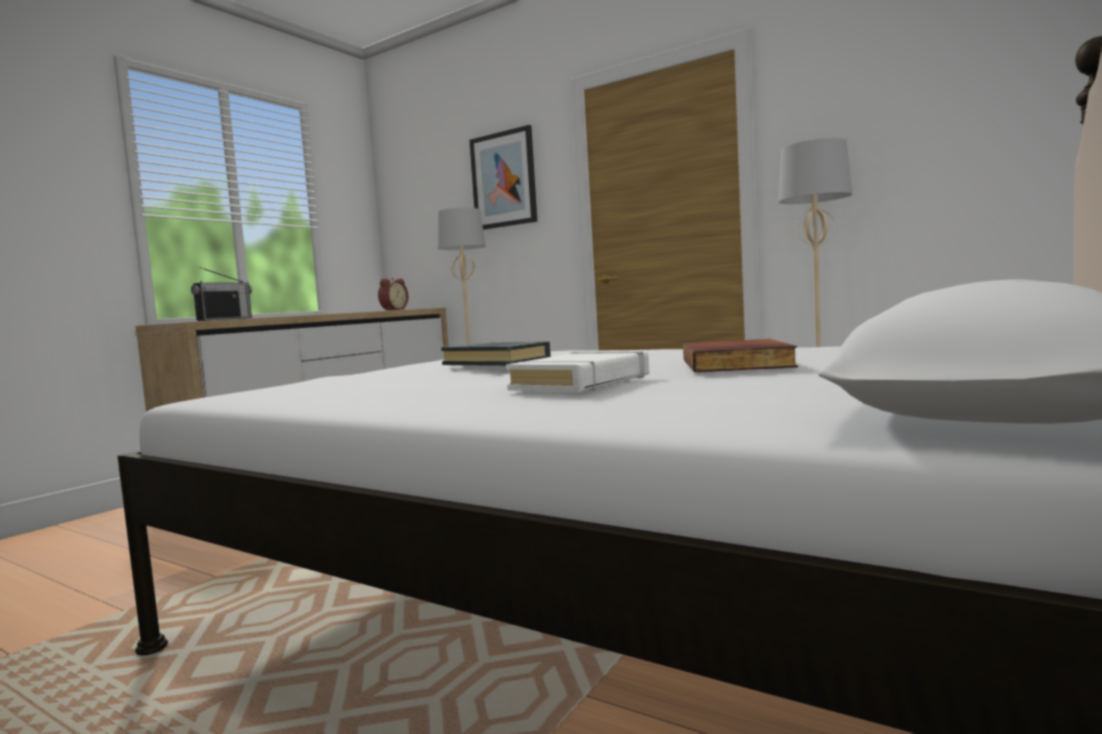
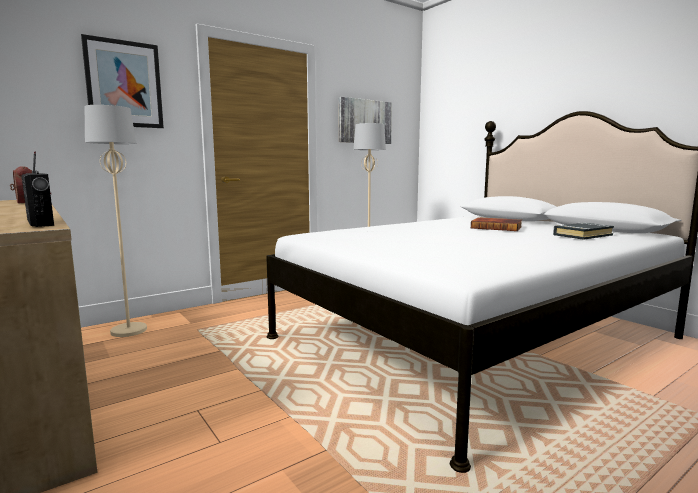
camera: 70 degrees left, 5 degrees up
(497, 362) = (416, 237): black book -> black book (582, 235)
(582, 383) = (531, 238): white book -> none
(881, 135) = (364, 121): none -> picture

